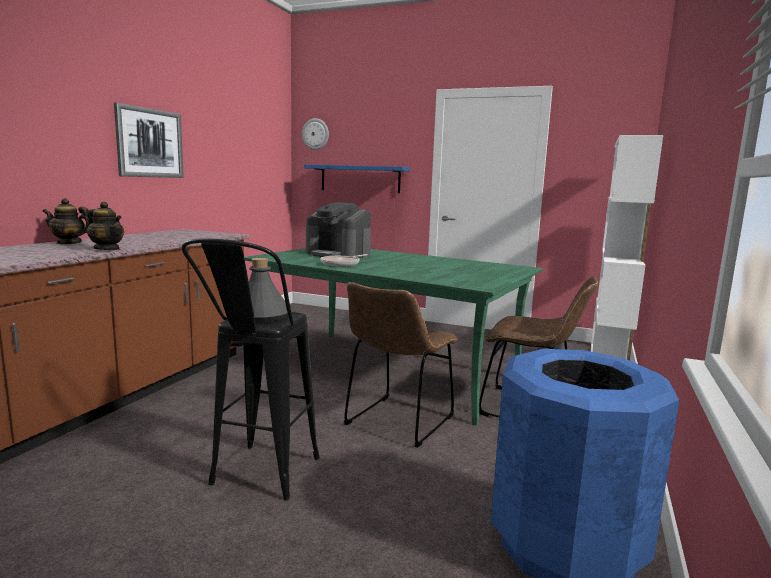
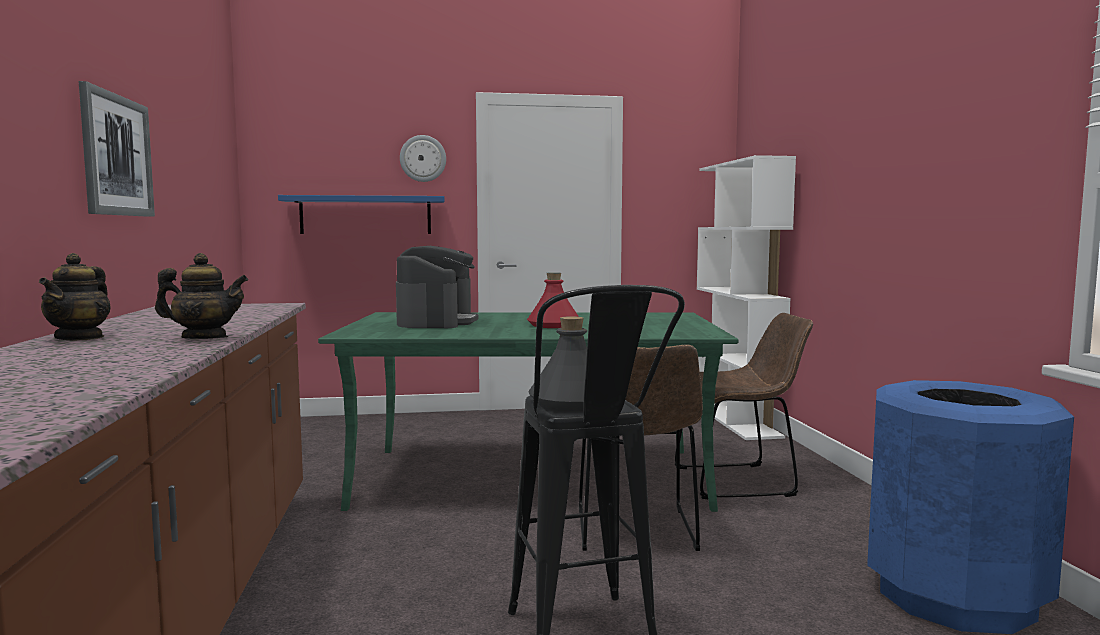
camera: 30 degrees left, 5 degrees down
(69, 243) = (80, 338): teapot -> teapot turned 60 degrees counterclockwise
(315, 134) = (284, 148): wall clock -> wall clock (423, 158)
(338, 254) = (436, 322): coffee machine -> coffee machine turned 90 degrees counterclockwise
(342, 264) = (485, 331): frying pan -> none
(399, 265) = (554, 325): none -> red bottle

